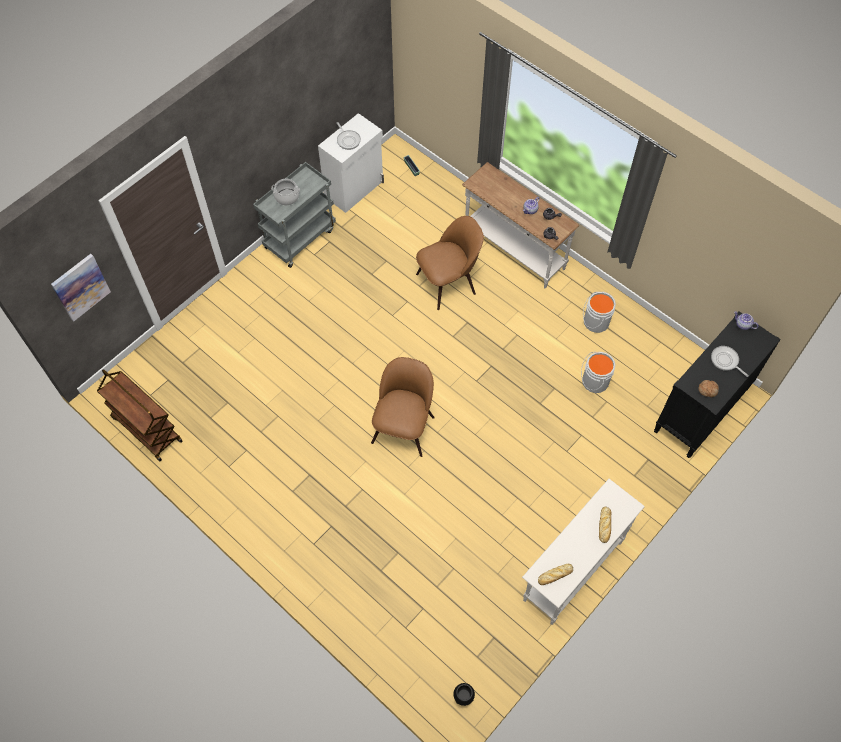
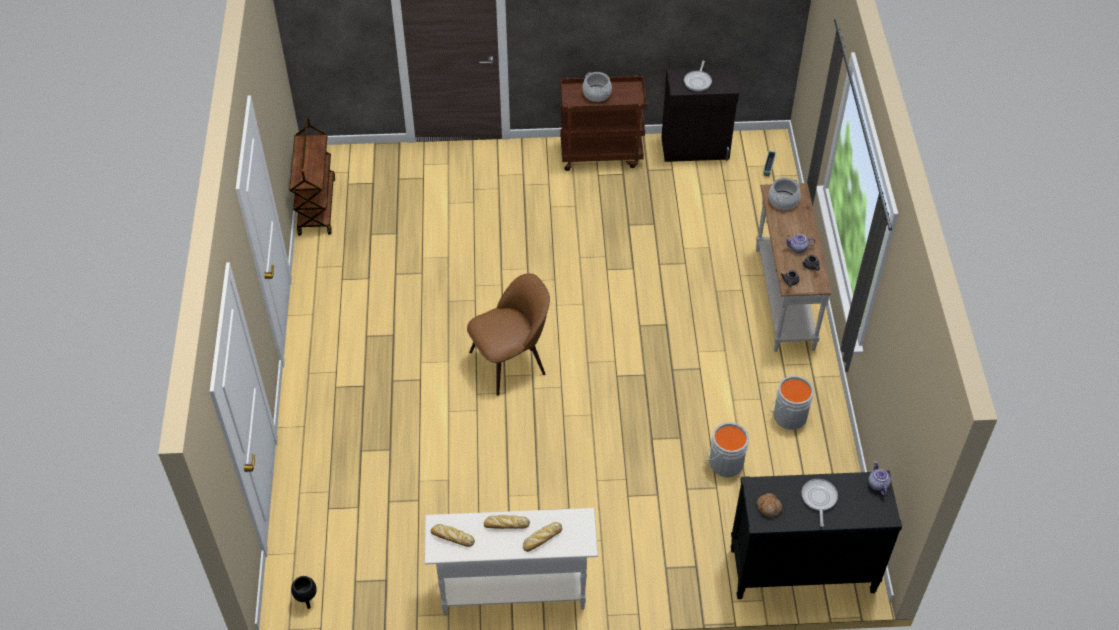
camera: 45 degrees right, 10 degrees down
(80, 287) = (337, 31): picture -> none
(300, 238) = (601, 154): grey cart -> brown cart
(355, 189) = (696, 149): white cabinet -> black cabinet
(448, 282) = (688, 280): brown chair -> none
(487, 184) = (783, 200): none -> cooking pot
(575, 537) = (505, 525): none -> bread

